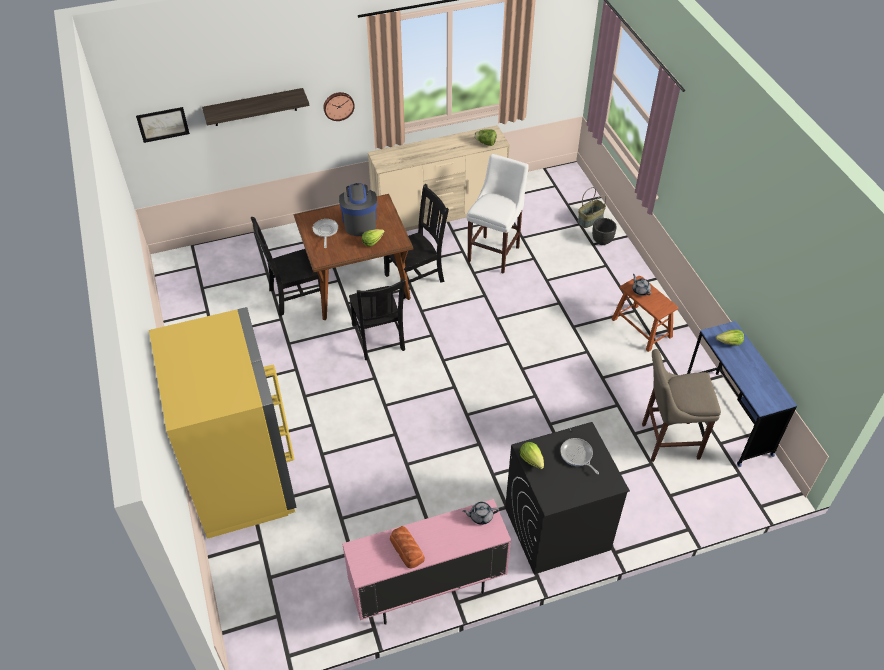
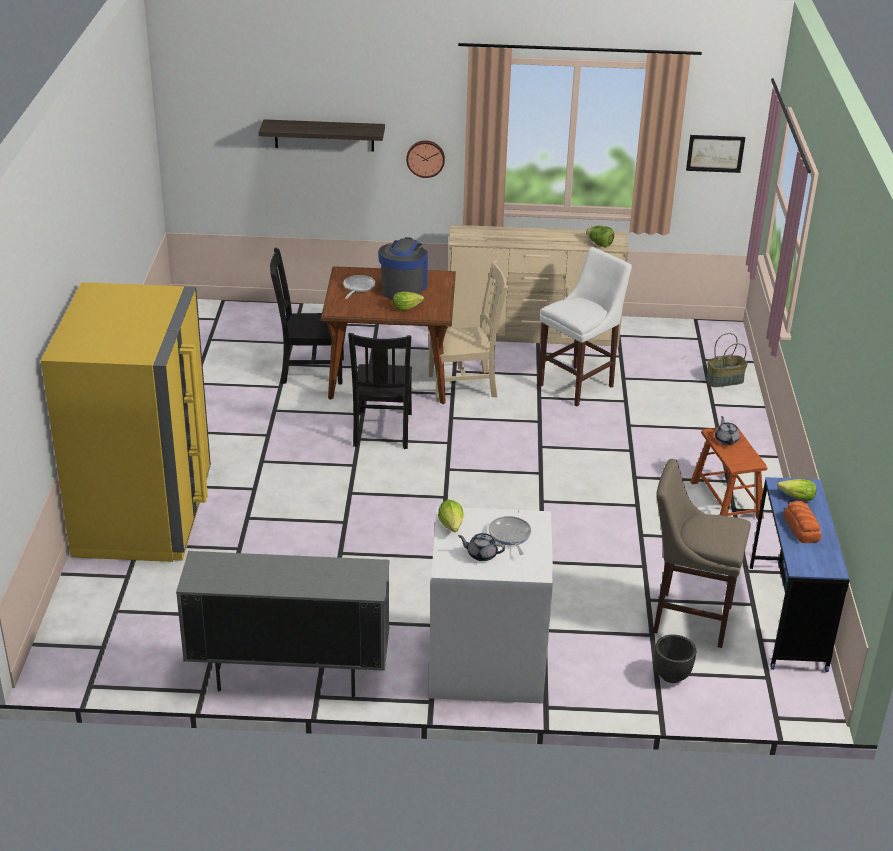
camera: 20 degrees right, 15 degrees down
(163, 124) = (215, 130): picture -> picture (715, 153)
(407, 549) = (257, 575): bread -> bread (801, 528)
(416, 277) = (465, 386): black chair -> beige chair
(427, 590) = (289, 675): pink cabinet -> grey cabinet
(480, 516) = (363, 570): grey teapot -> grey teapot (481, 554)
(556, 529) = (485, 663): black washing machine -> white washing machine
(602, 241) = (727, 404): black planter -> black planter (672, 676)

